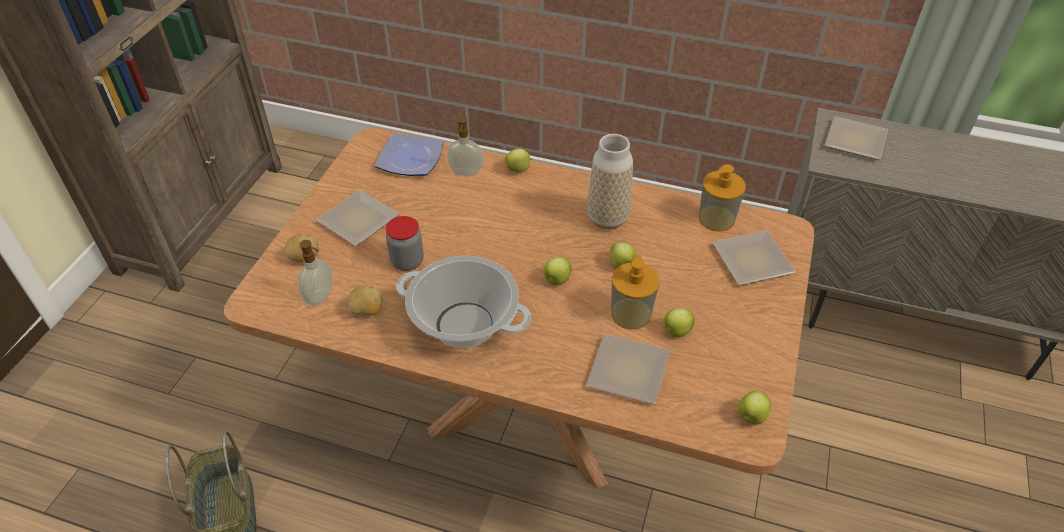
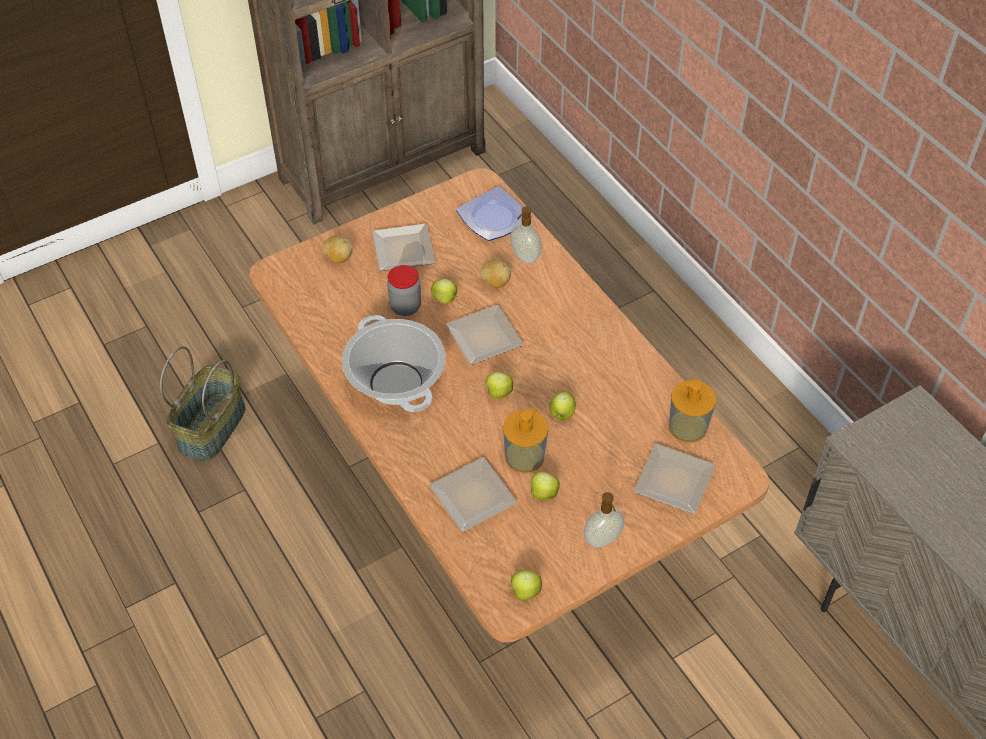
camera: 40 degrees right, 5 degrees up
(321, 297) = (321, 296): soap dispenser -> soap dispenser (603, 540)
(367, 311) = (341, 328): potato -> potato (495, 282)
(518, 169) = (570, 280): apple -> apple (445, 299)
(607, 219) = (594, 368): vase -> none
(857, 140) = (915, 440): plate -> plate (487, 338)

